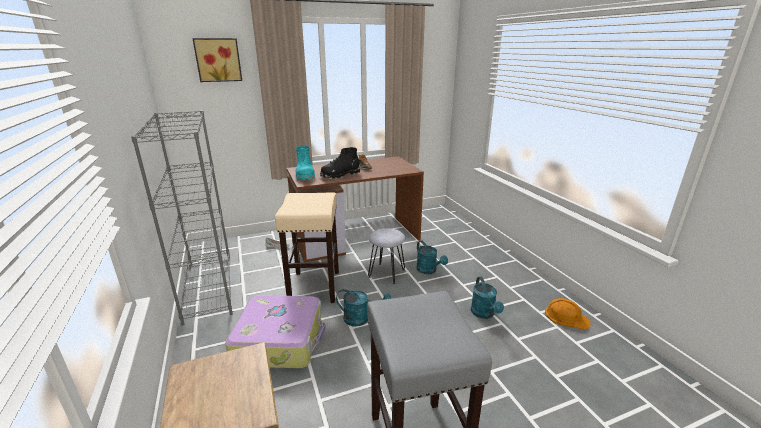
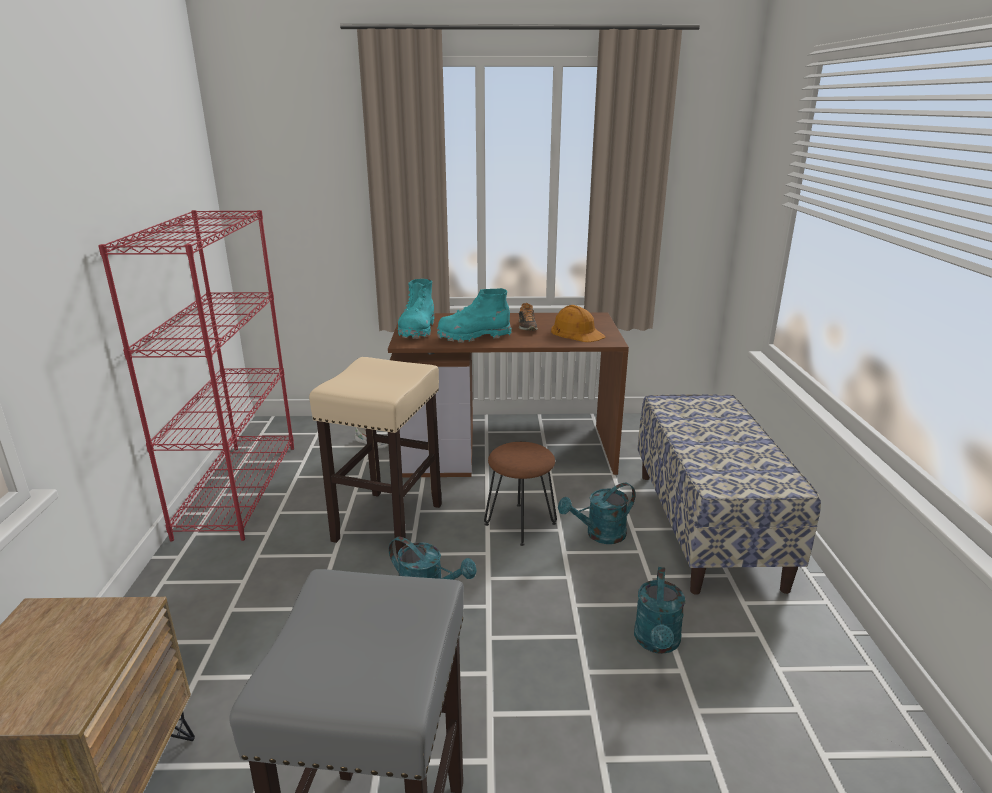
camera: 20 degrees right, 0 degrees up
(208, 286) = (238, 488): grey bookcase -> red bookcase
(218, 60) = (308, 129): picture -> none
(280, 340) = (285, 599): suitcase -> none
(340, 175) = (473, 336): black boot -> turquoise boot
(386, 273) = (520, 524): grey stool -> brown stool
(429, 270) = (599, 535): turquoise watering can -> turquoise watering can turned 75 degrees clockwise
(475, 257) = (707, 527): none -> bench
(566, 317) = (833, 694): orange hard hat -> orange hard hat (577, 332)

